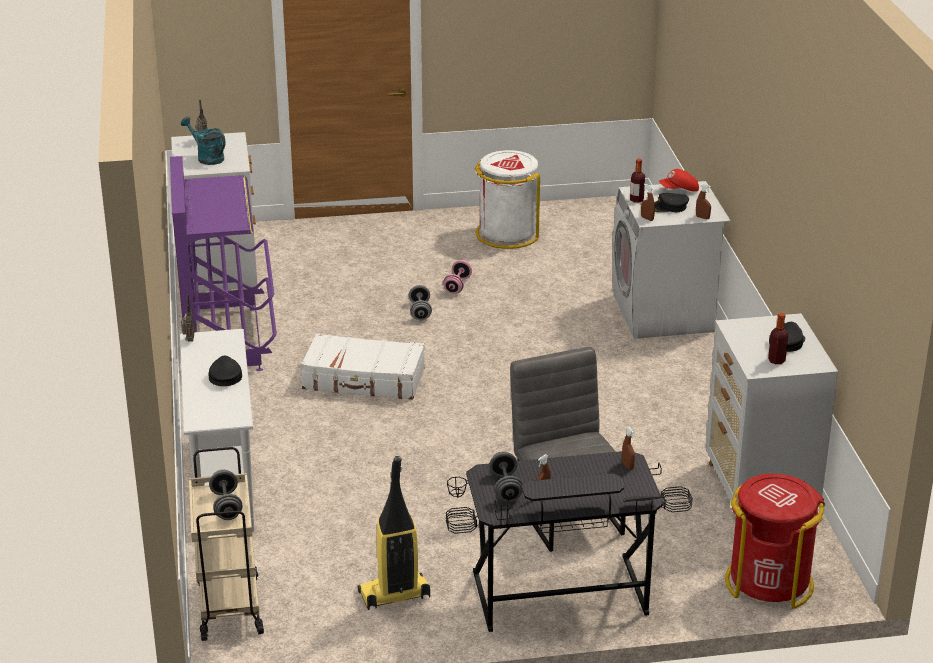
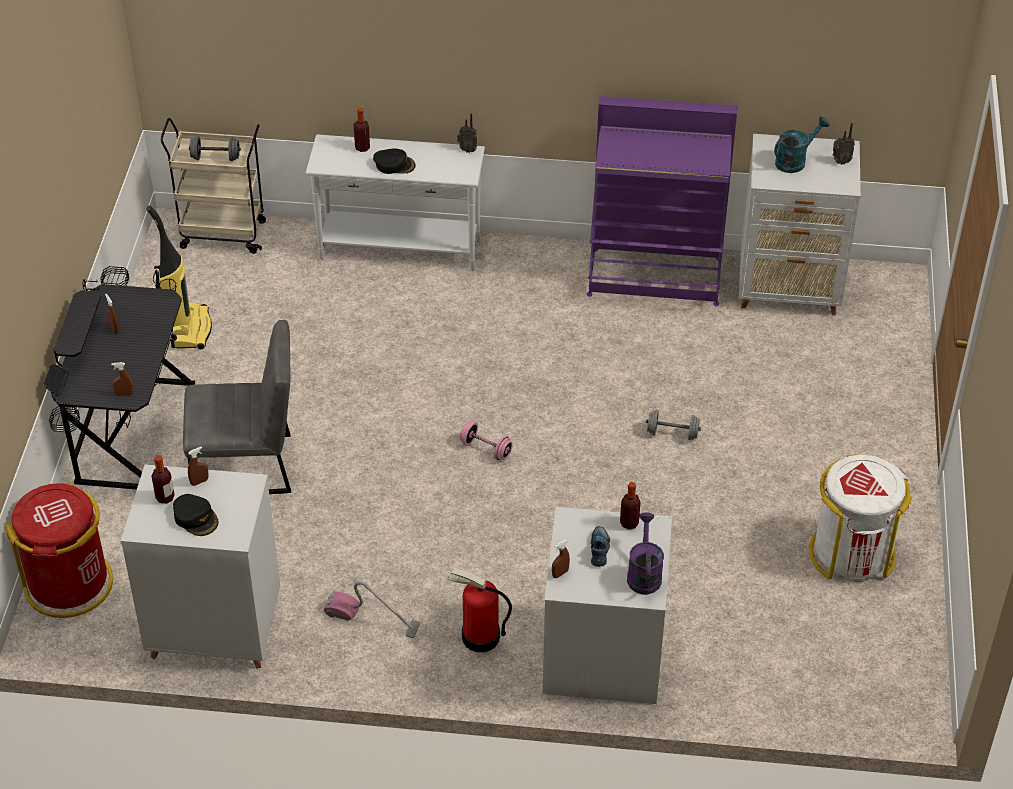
camera: 105 degrees right, 15 degrees up
(201, 399) = (362, 147): none -> bottle
(364, 379) = (542, 365): white suitcase -> none
(457, 286) = (725, 477): pink dumbbell -> pink dumbbell (486, 449)
(506, 488) = (136, 308): grey dumbbell -> none
(647, 218) = (575, 519): brown spray bottle -> brown spray bottle (199, 481)
(669, 207) = (599, 549): black cap -> shoe
(679, 190) = (643, 573): red cap -> purple watering can
(681, 364) = (480, 637): none -> fire extinguisher
(697, 414) = (372, 619): none -> vacuum cleaner

